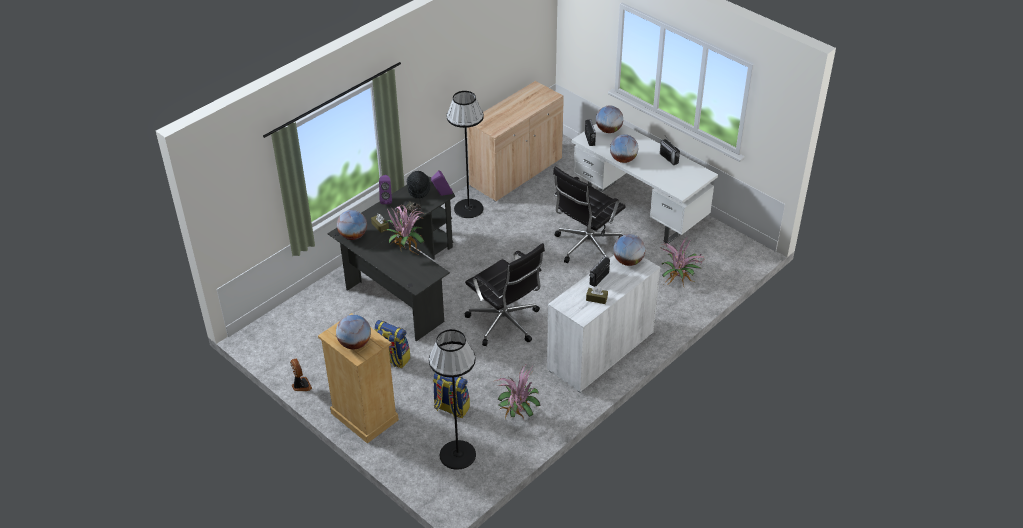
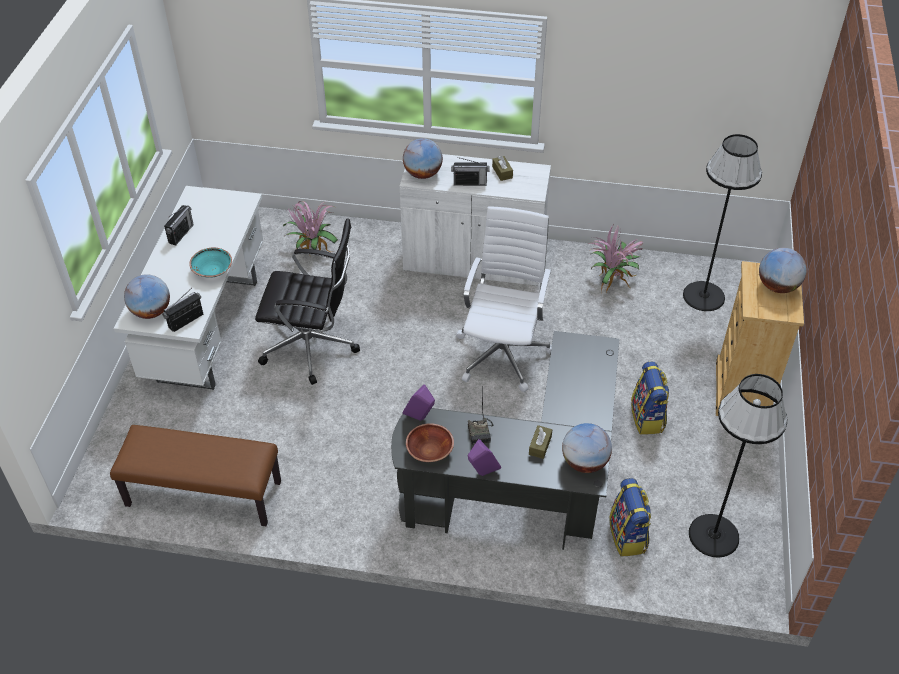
camera: 125 degrees left, 5 degrees up
(301, 385) = (768, 475): fan -> none
(405, 246) = (551, 396): potted plant -> none
(418, 189) = (430, 451): black hat -> brown bowl
(451, 408) = (658, 331): backpack -> backpack (628, 536)
(468, 208) = (324, 504): black floor lamp -> black floor lamp (714, 536)
(505, 323) = (503, 352): black office chair -> white office chair
(516, 172) = (203, 494): beige cabinet -> brown bench
(623, 159) = (212, 271): globe -> turquoise bowl

